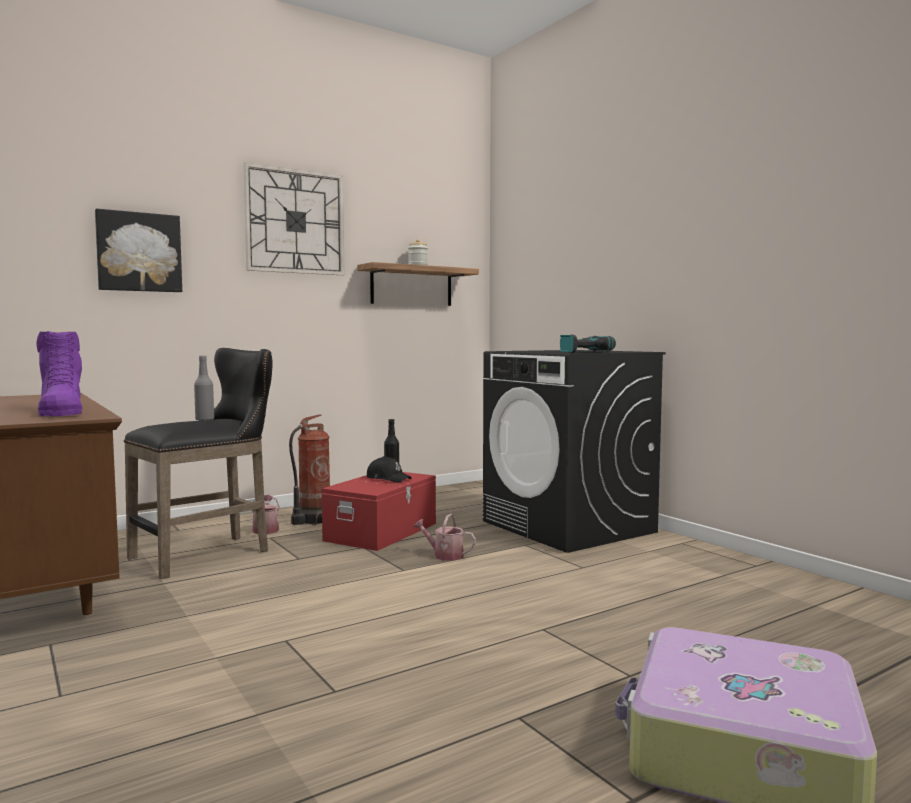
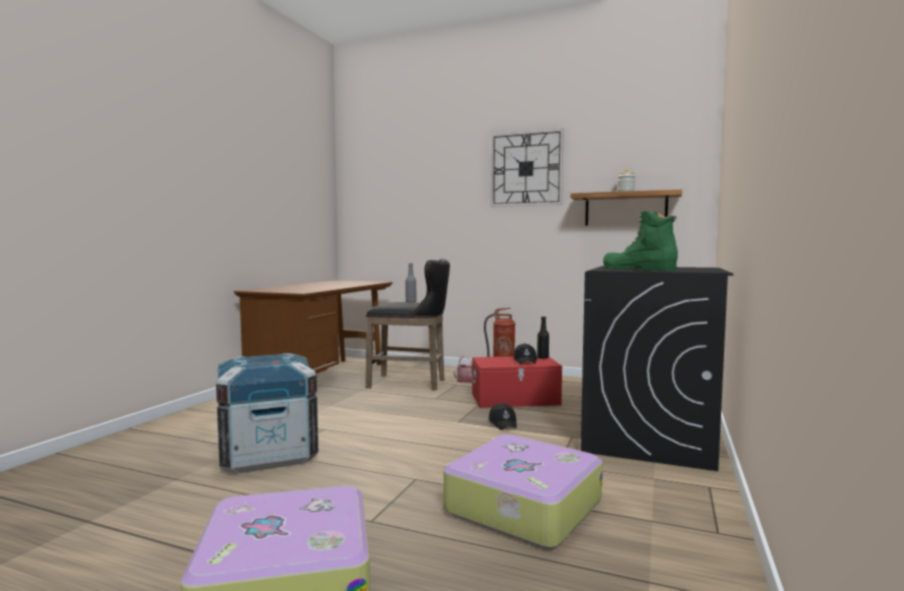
camera: 55 degrees right, 0 degrees up
(61, 412) = (310, 289): purple boot -> none
(139, 252) = (430, 200): picture -> none
(324, 697) = (268, 454): none -> crate
(444, 555) = (503, 423): watering can -> black cap
(582, 352) = (638, 269): power drill -> green boot
(658, 605) = (521, 506): none -> suitcase

